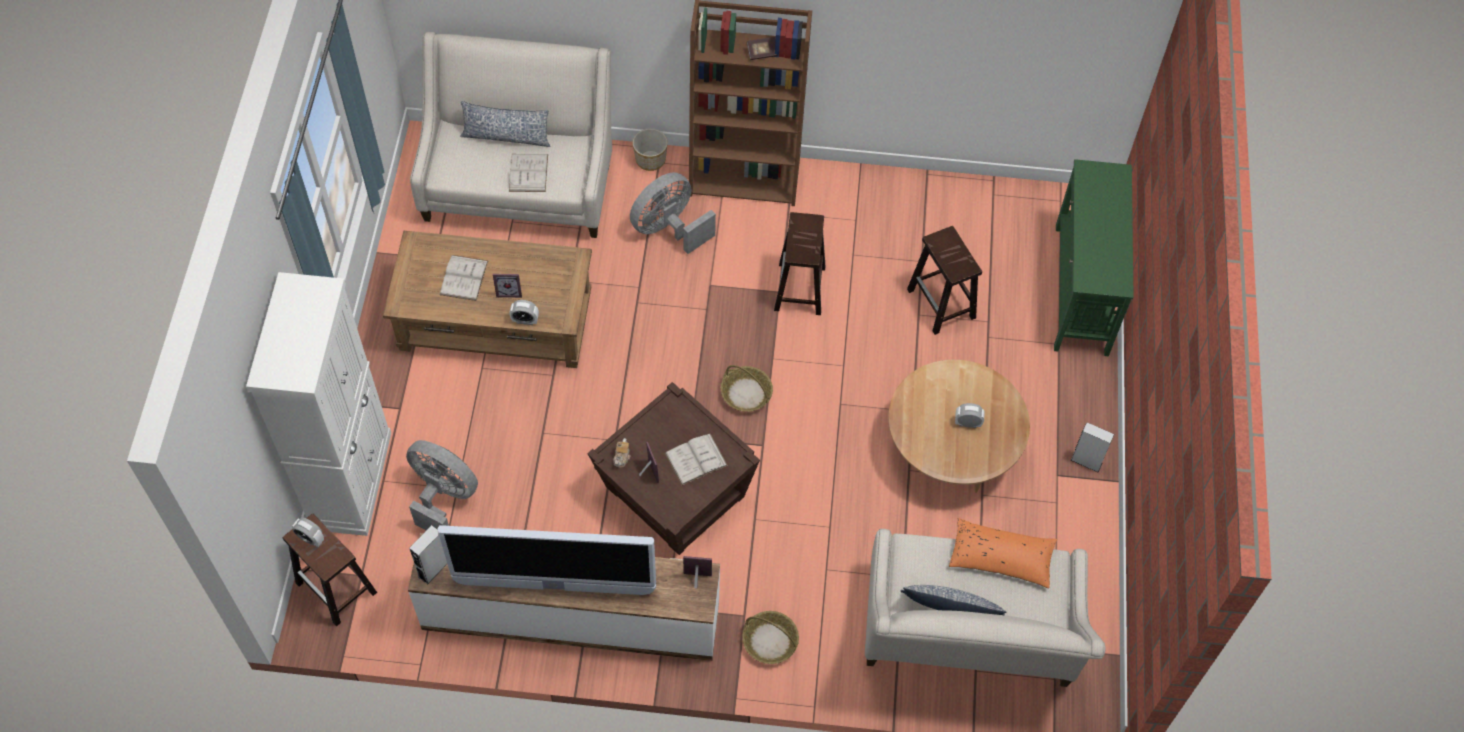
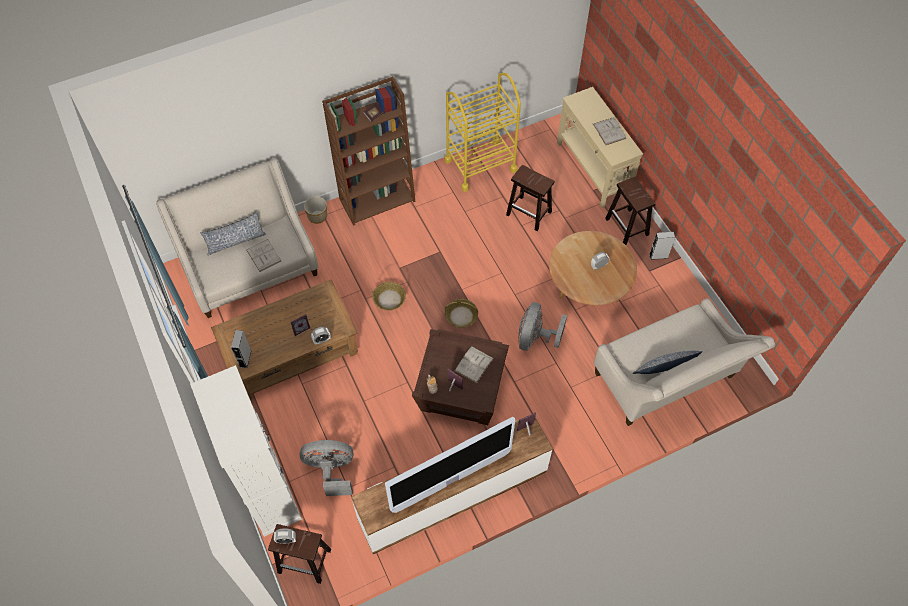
camera: 30 degrees left, 0 degrees up
(434, 568) = (374, 513): grey speaker -> grey speaker (245, 358)
(464, 277) = (267, 335): white book -> white book (609, 131)
(669, 229) = (355, 249): grey fan -> grey fan (535, 338)
(769, 641) = (569, 443): basket -> basket (389, 299)
(800, 289) = (450, 244): brown stool -> brown stool (627, 227)
(921, 202) = (480, 165): none -> yellow cart
(1001, 558) = (669, 326): orange pillow -> none
(1080, 290) = (593, 169): green console table -> beige console table

